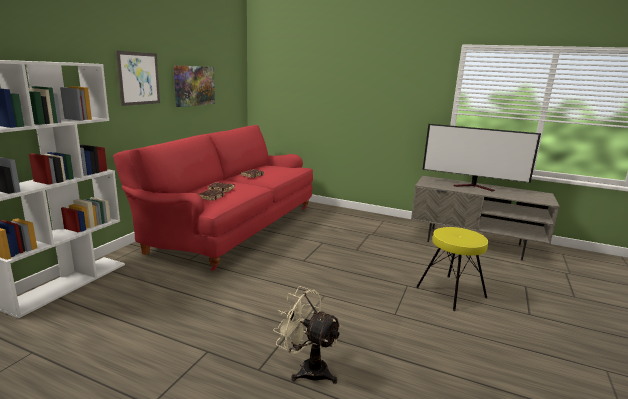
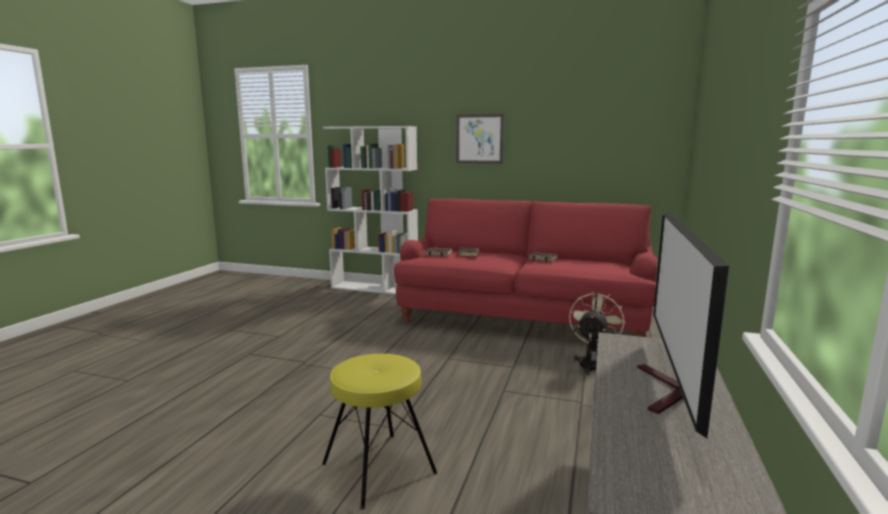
camera: 85 degrees right, 5 degrees down
(194, 85) = (561, 147): picture -> none
(307, 369) = (241, 370): beige fan -> beige fan (592, 363)

